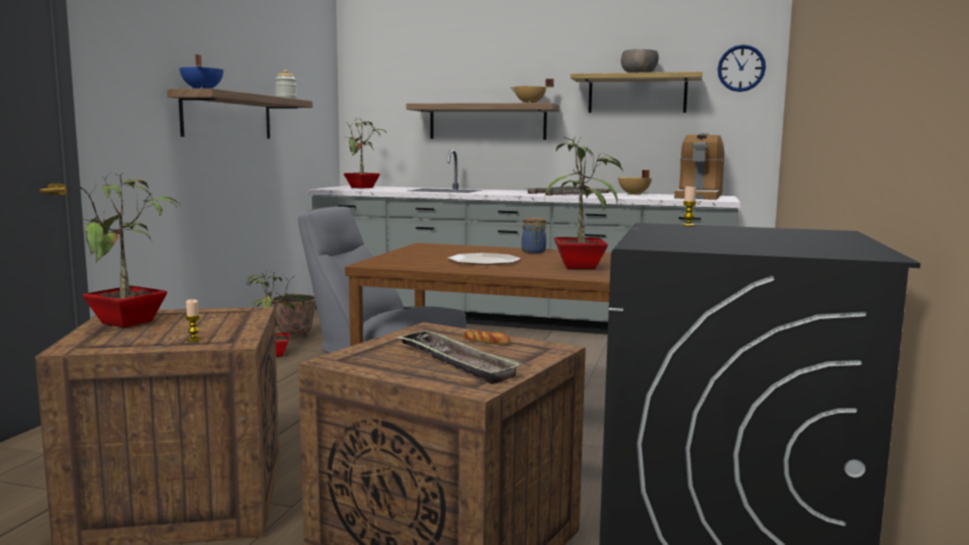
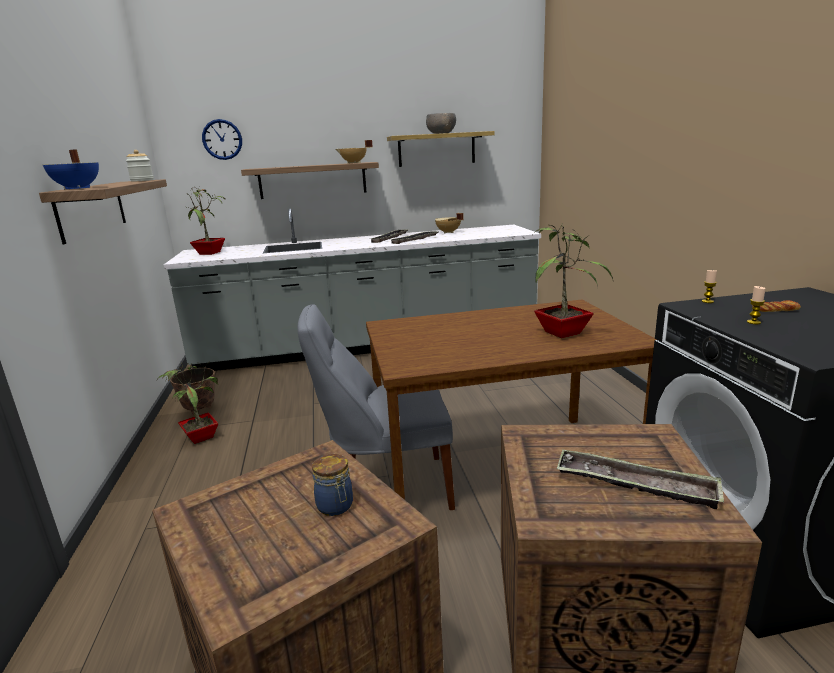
camera: 25 degrees left, 10 degrees up
(129, 323) = (226, 525): potted plant -> none
(194, 339) = (349, 533): candle -> candle (753, 322)
(483, 261) = (479, 341): plate -> none
(486, 341) = (599, 441): bread -> bread (775, 310)
(533, 252) = (485, 316): jar -> jar (335, 506)
(699, 197) = (498, 229): coffee machine -> none
(741, 68) = (511, 125): wall clock -> wall clock (222, 139)

